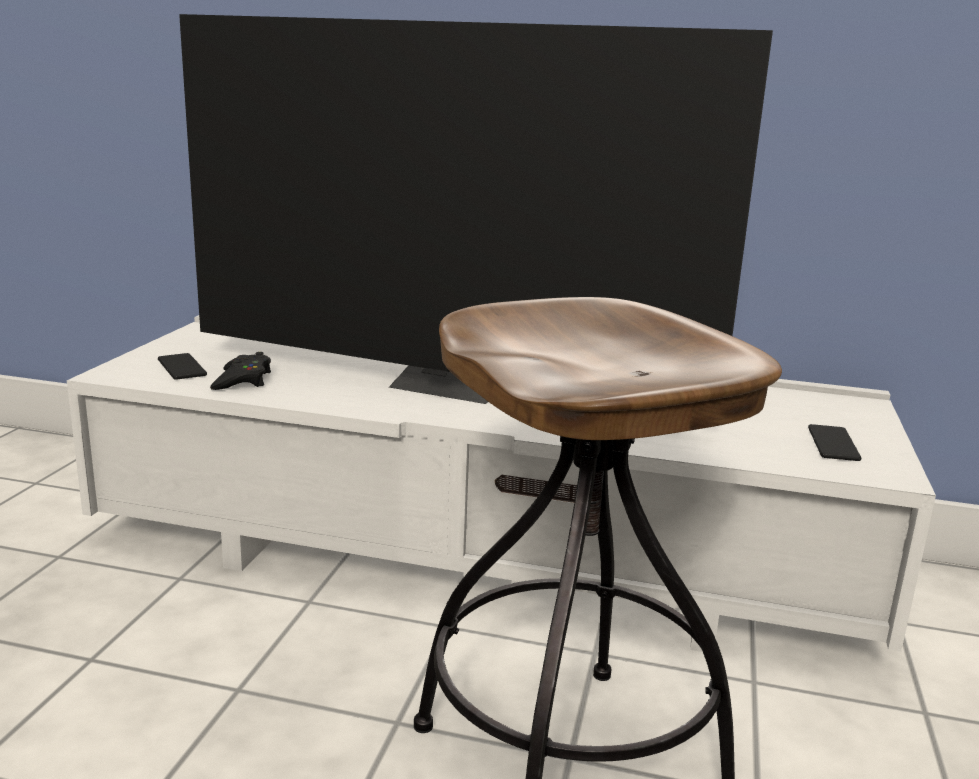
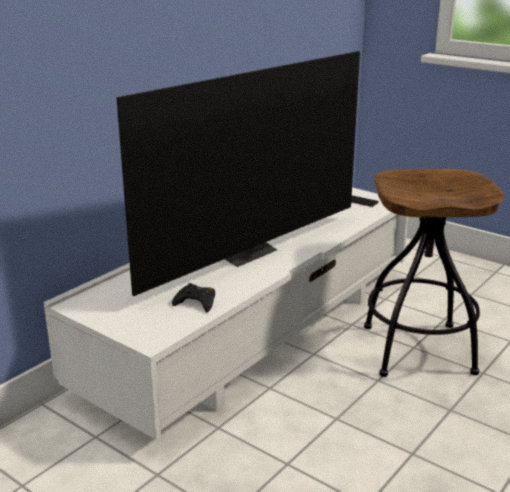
camera: 65 degrees left, 5 degrees up
(182, 367) = (156, 318): phone -> none

